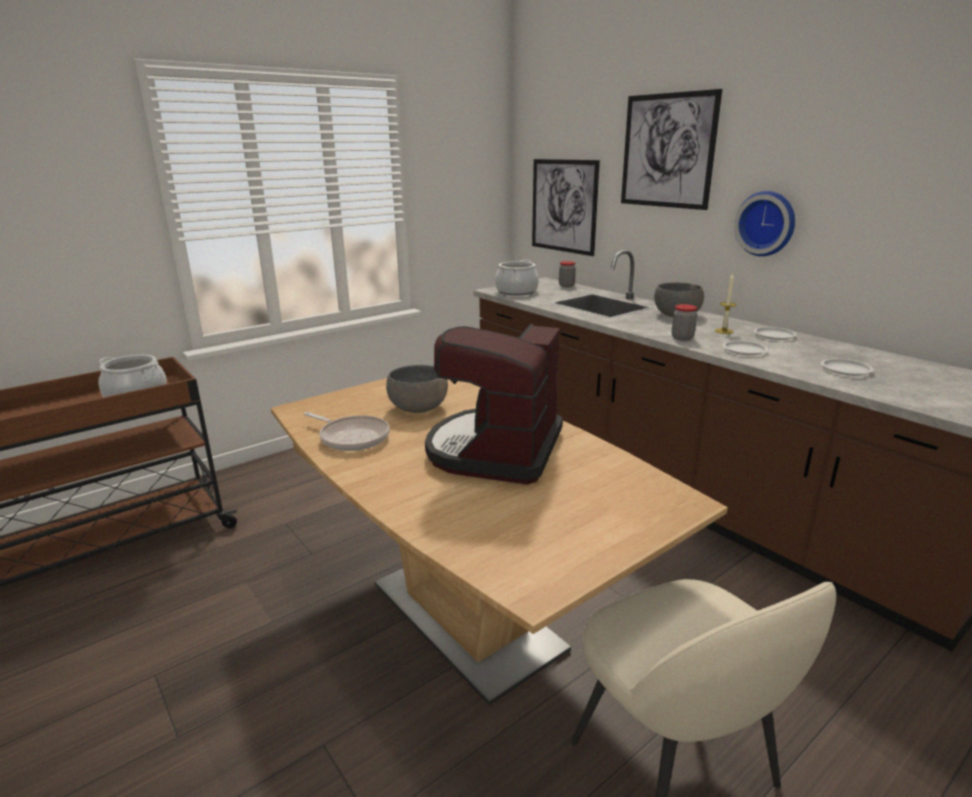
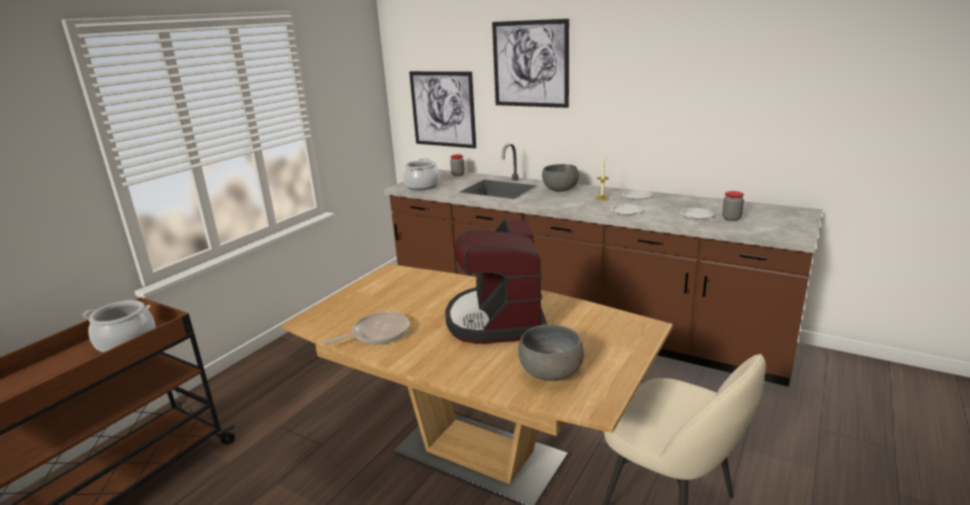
camera: 20 degrees left, 0 degrees up
(352, 437) = (377, 334): frying pan -> frying pan turned 45 degrees counterclockwise
(418, 408) = (410, 299): grey bowl -> grey bowl (551, 372)
(682, 338) = (578, 208): jar -> jar (731, 218)
(766, 223) = (615, 115): wall clock -> none

